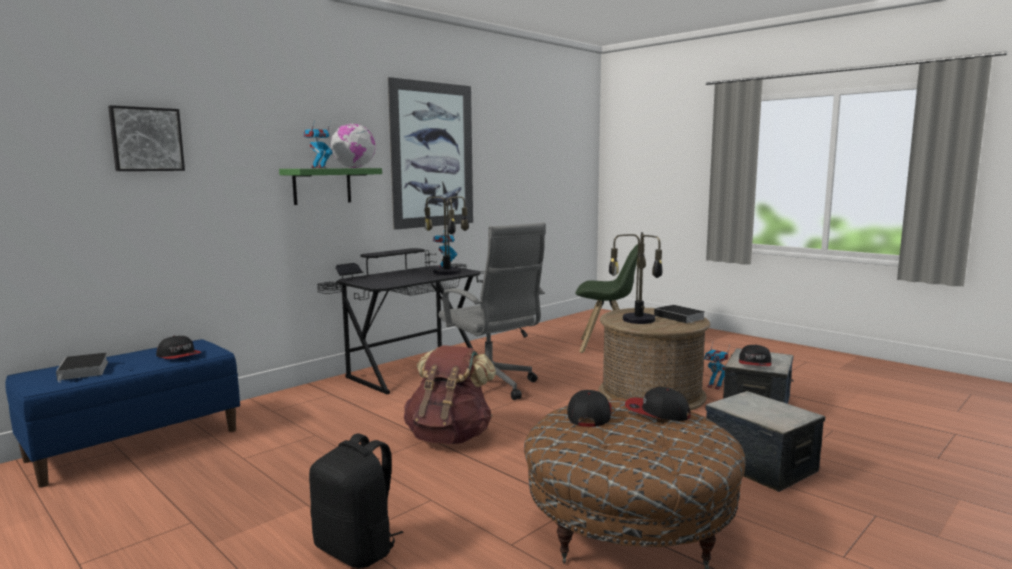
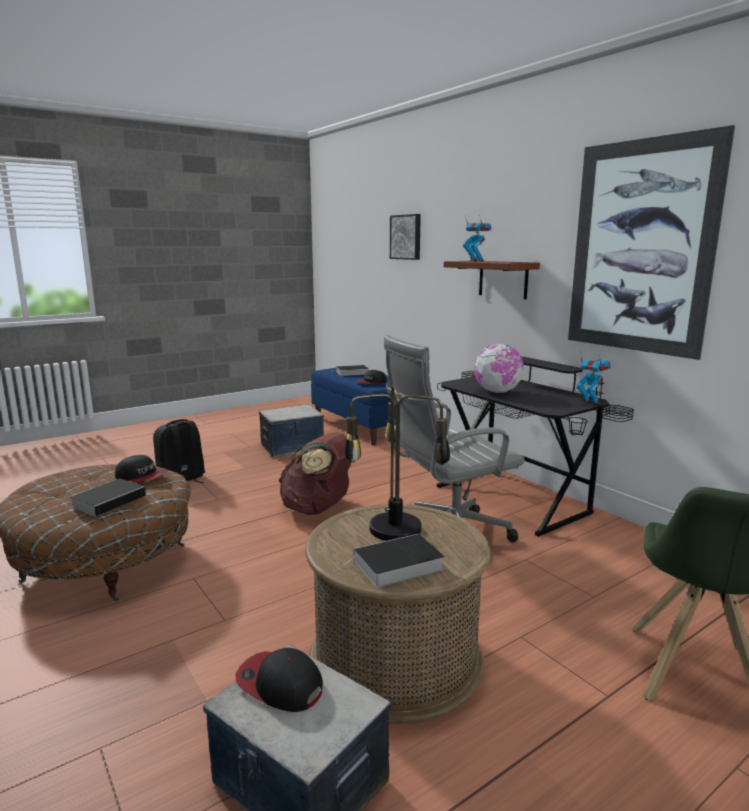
camera: 100 degrees right, 5 degrees up
(322, 186) = (503, 279): green shelf -> brown shelf
(354, 168) = (510, 262): globe -> globe (497, 392)
(447, 272) = (544, 403): table lamp -> none
(656, 412) = (110, 500): cap -> book
(715, 387) = (419, 758): toy robot -> none
(760, 465) = (115, 681): storage box -> storage box (292, 447)

